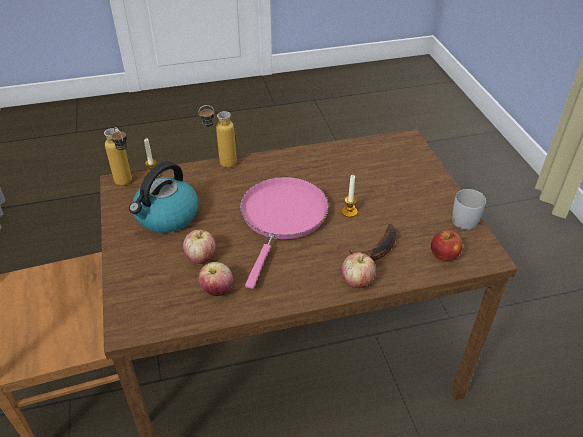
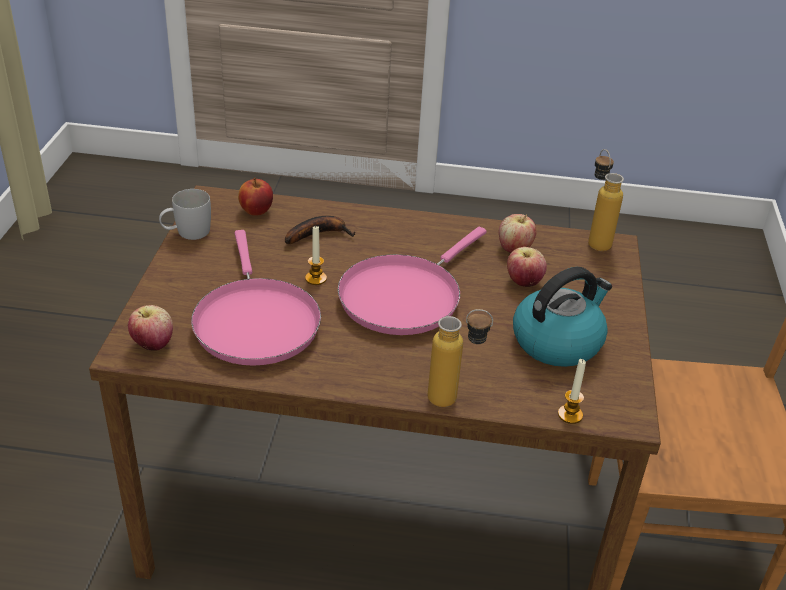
camera: 160 degrees left, 5 degrees down
(127, 184) = (614, 409): bottle -> bottle (594, 240)
(357, 281) = (365, 217): apple -> apple (153, 344)
(360, 173) = (255, 321): none -> pink frying pan

